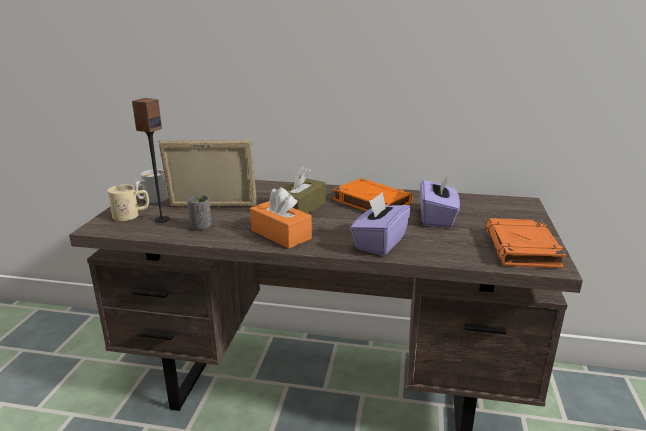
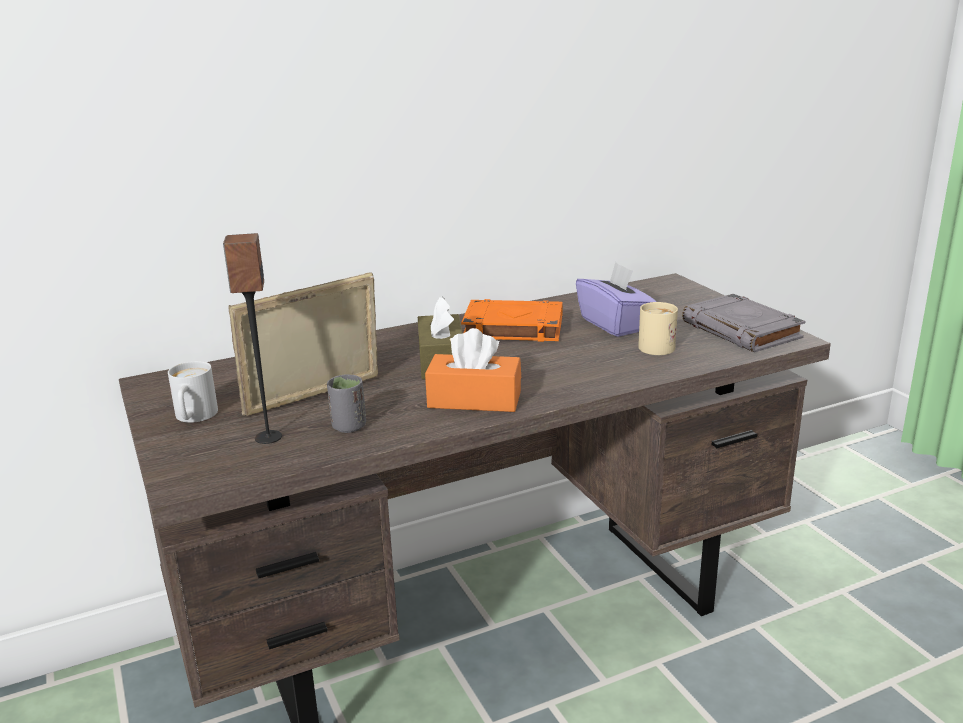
camera: 35 degrees left, 0 degrees up
(132, 215) = (206, 448): beige mug -> beige mug (660, 345)
(379, 243) = (602, 370): purple tissue box -> none
(522, 249) = (742, 331): orange book -> grey book

